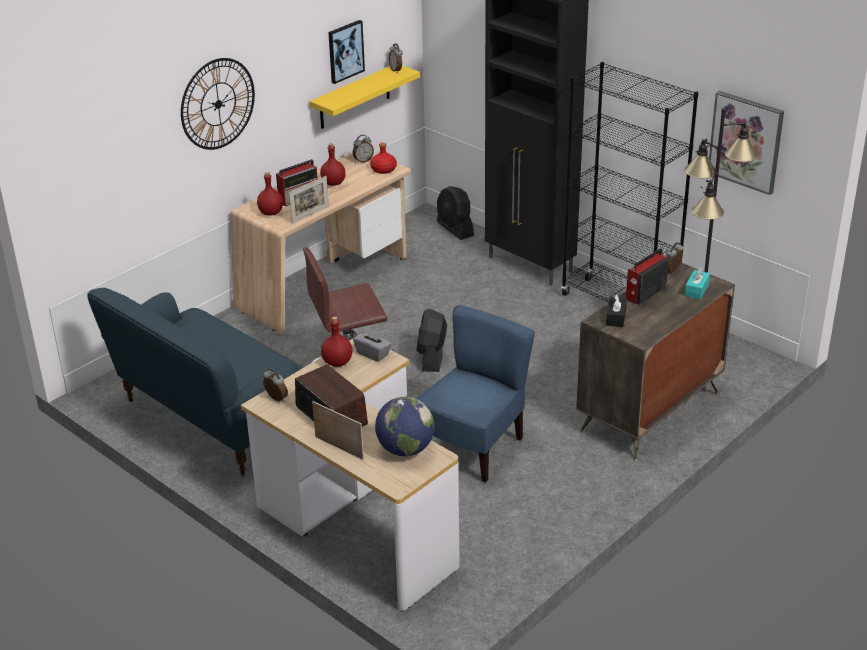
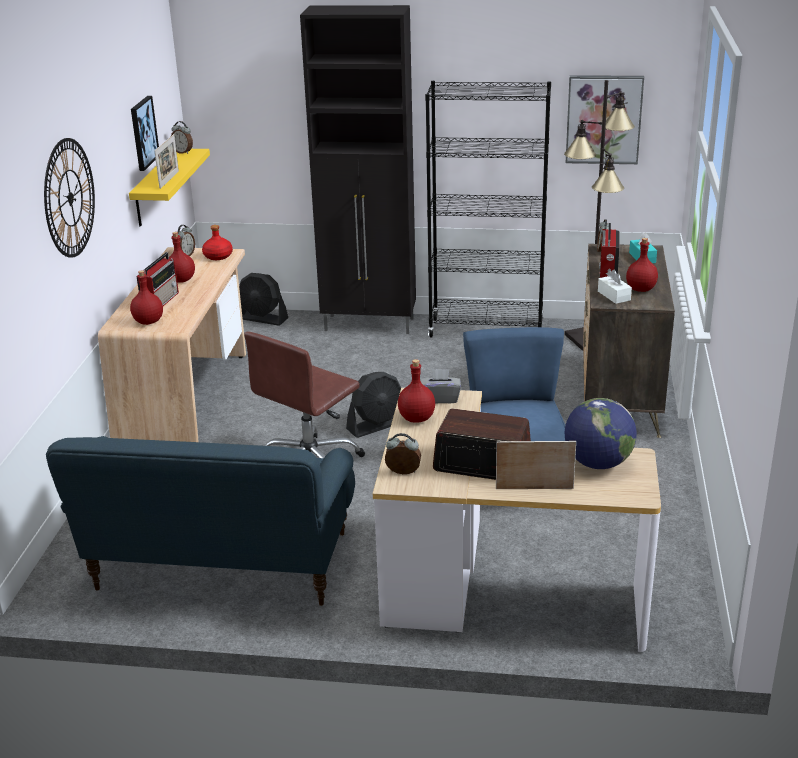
camera: 35 degrees left, 5 degrees down
(310, 214) = (195, 311): picture frame -> picture frame (169, 180)
(432, 357) = (377, 425): black fan -> black fan turned 90 degrees counterclockwise
(616, 317) = (614, 296): black tissue box -> white tissue box
(647, 319) = (640, 289): none -> red bottle

